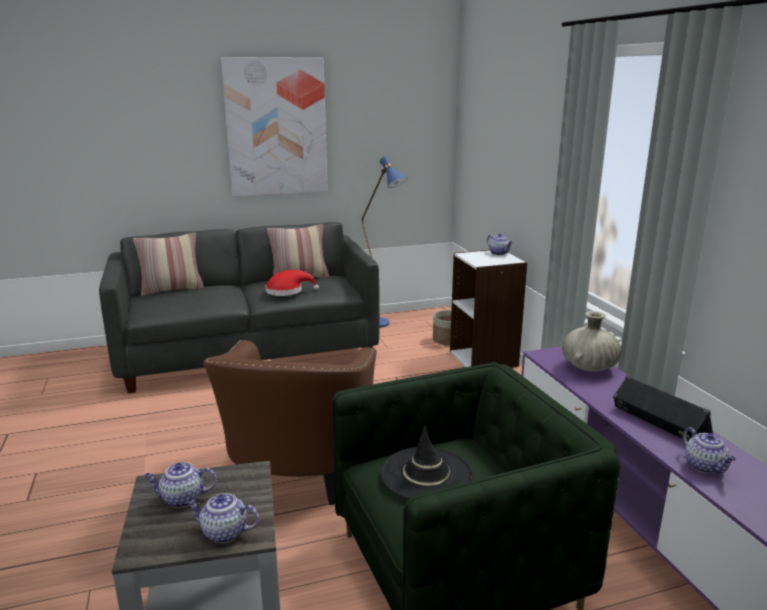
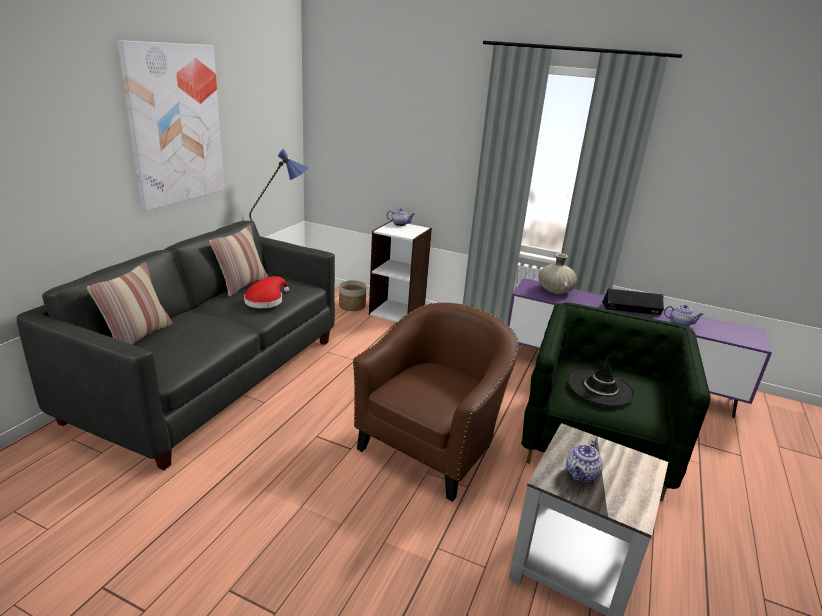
camera: 50 degrees left, 5 degrees up
(223, 533) = (638, 474): teapot -> none
(295, 473) = (432, 446): brown armchair -> brown armchair turned 105 degrees counterclockwise

